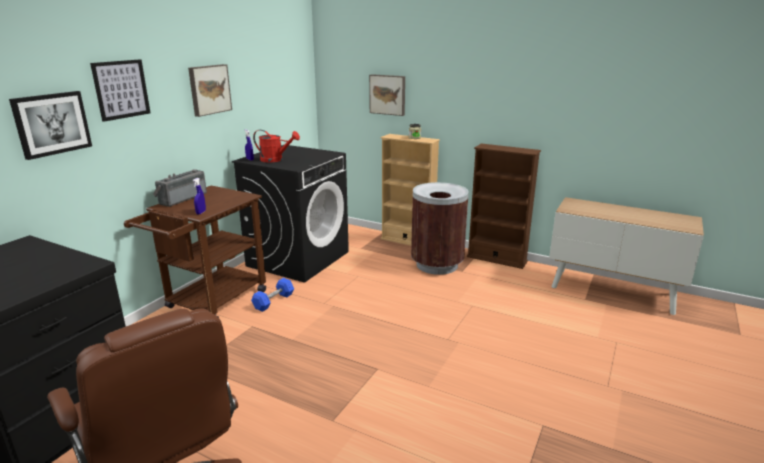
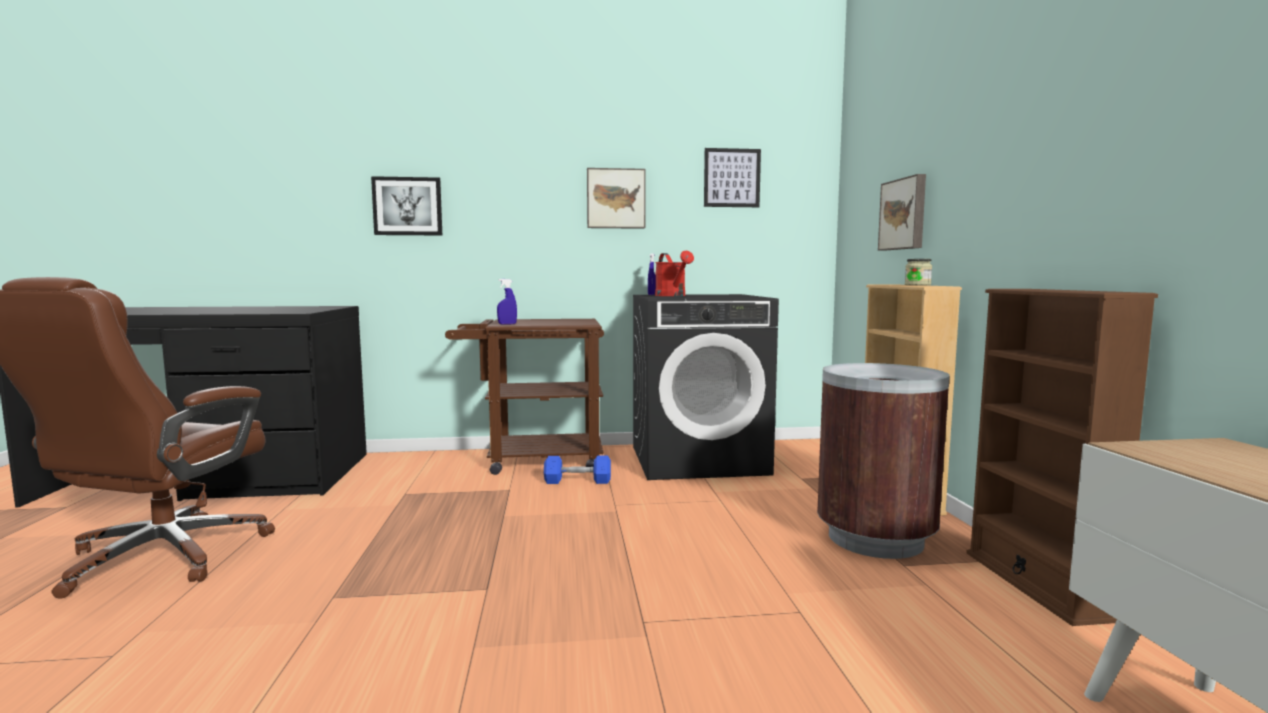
camera: 55 degrees right, 15 degrees down
(121, 89) = (491, 183): picture -> picture (732, 178)
(181, 198) = (537, 319): radio -> none

